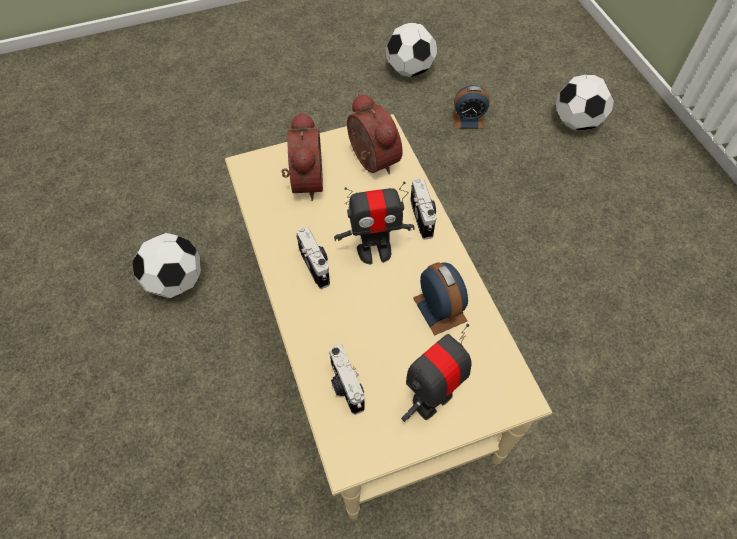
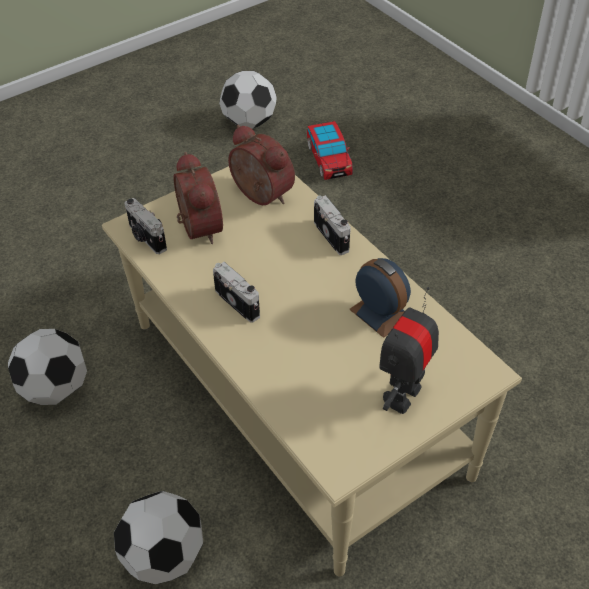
camera: 15 degrees left, 10 degrees down
(345, 386) = (311, 404): camera -> camera (146, 238)
(374, 251) = (294, 276): toy robot -> none
(468, 120) = (329, 159): alarm clock -> toy car
(576, 122) = (441, 140): football -> football (164, 556)

